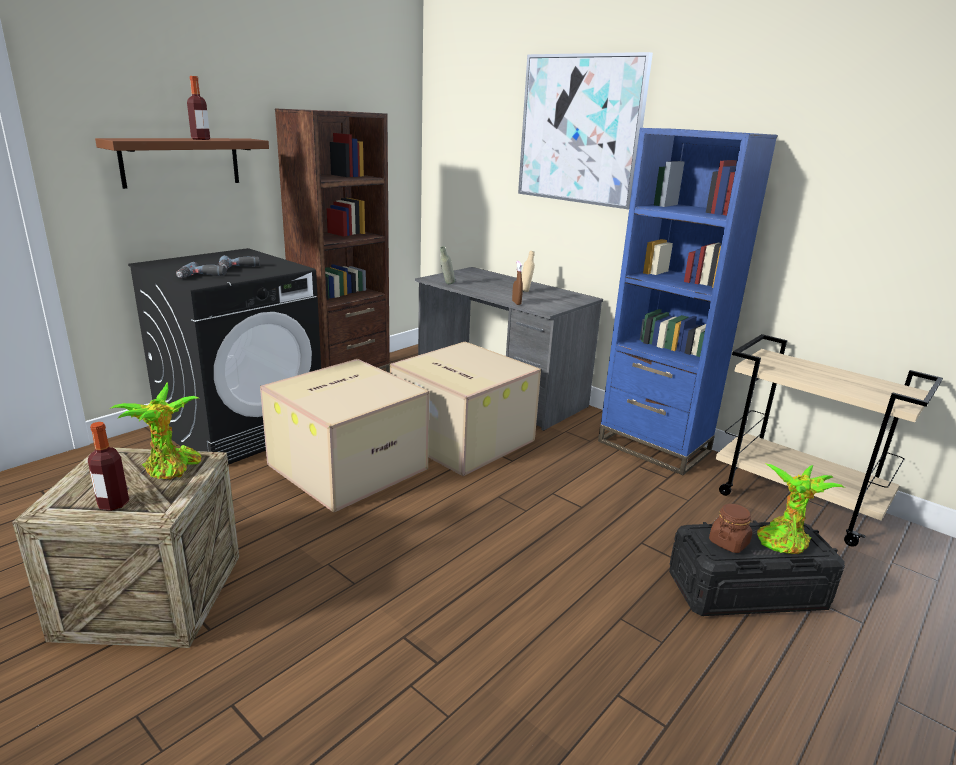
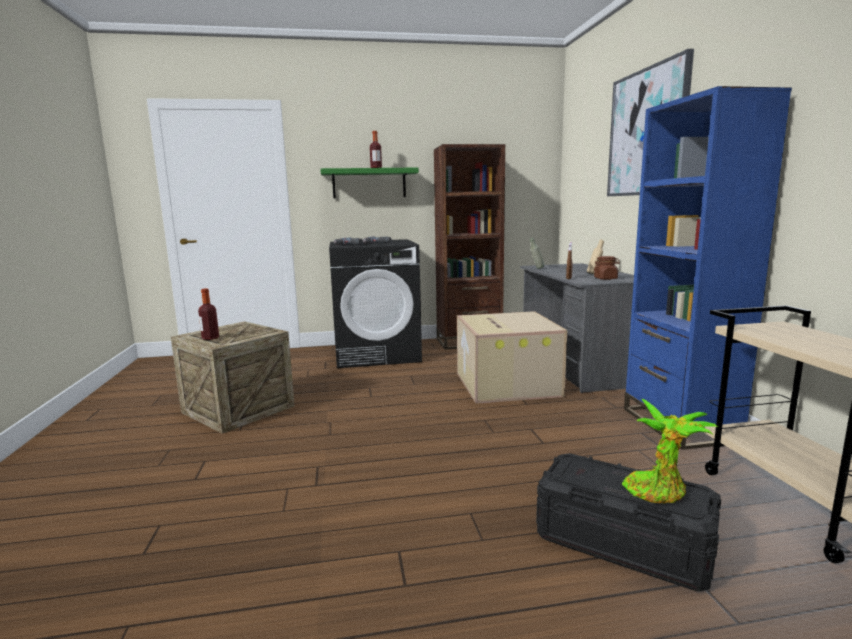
camera: 40 degrees right, 10 degrees down
(171, 469) = (253, 332): potted plant -> none
(181, 162) = (369, 183): brown shelf -> green shelf
(348, 465) = (409, 381): cardboard box -> none
(728, 542) = (588, 473): brown jar -> brown jar (605, 278)

